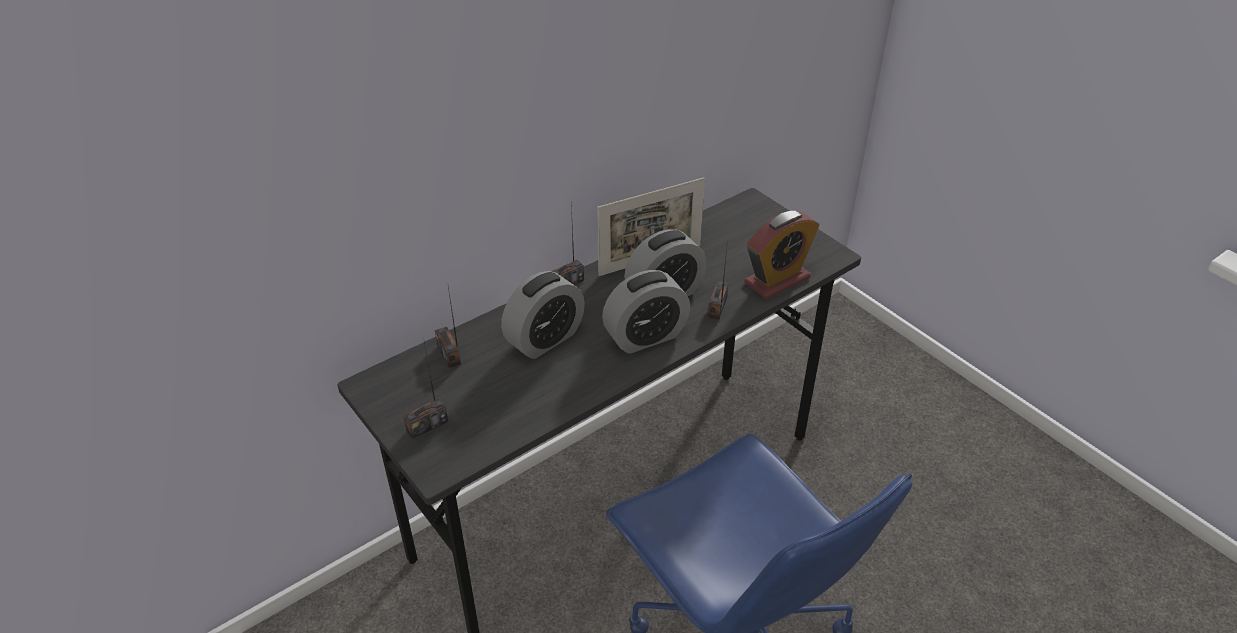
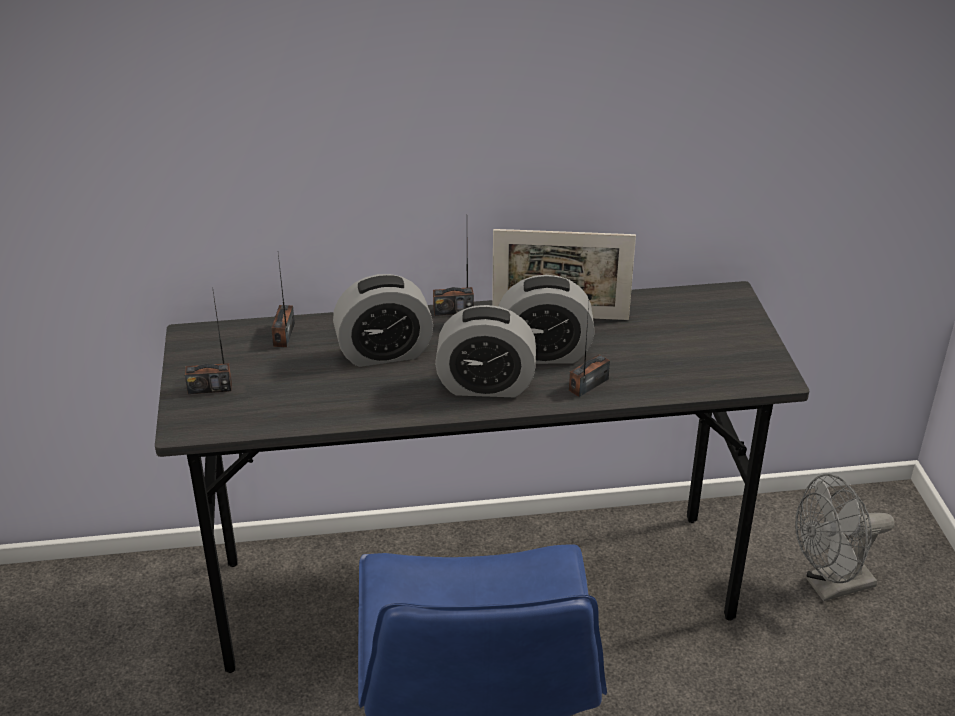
camera: 30 degrees right, 5 degrees down
(777, 280) = (682, 381): alarm clock -> none
(844, 388) = (830, 586): none -> grey fan

